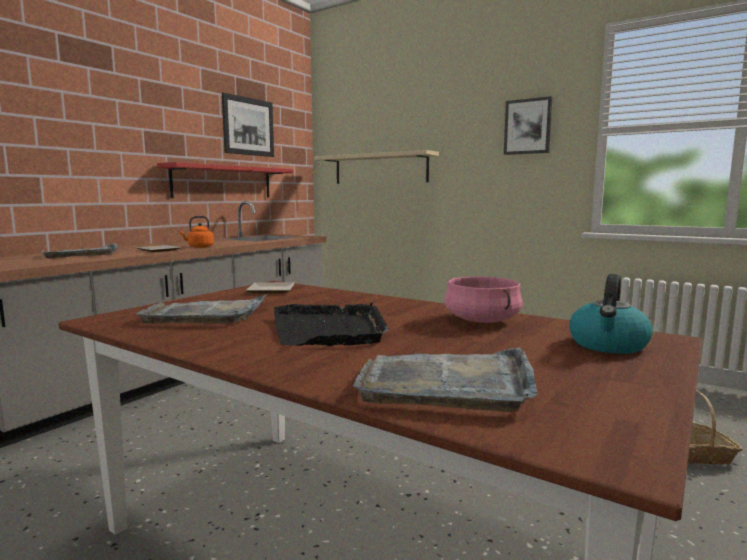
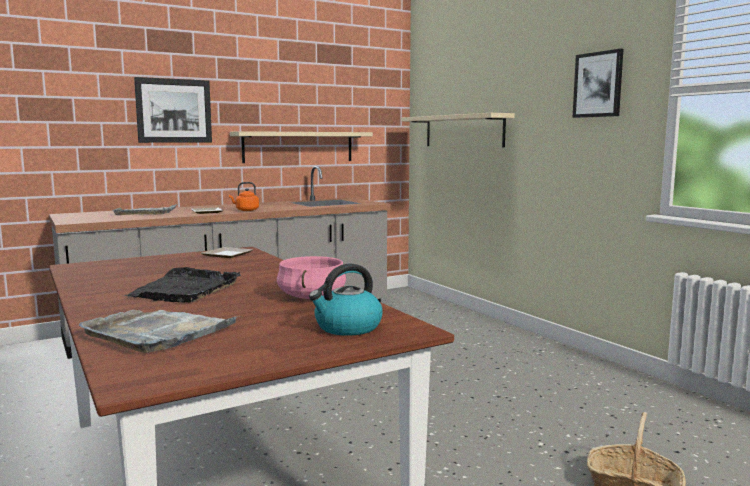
camera: 25 degrees right, 0 degrees up
(207, 314) = (139, 269): grey tray -> none
(223, 182) = (298, 147): red shelf -> beige shelf
(248, 126) = (329, 91): picture -> picture (174, 111)

